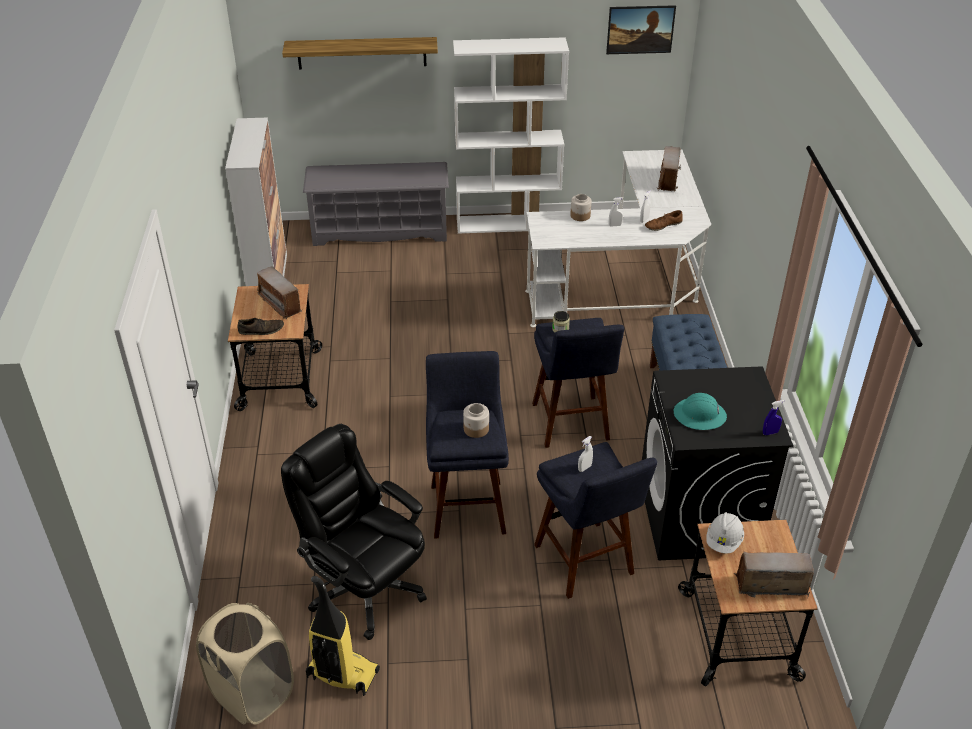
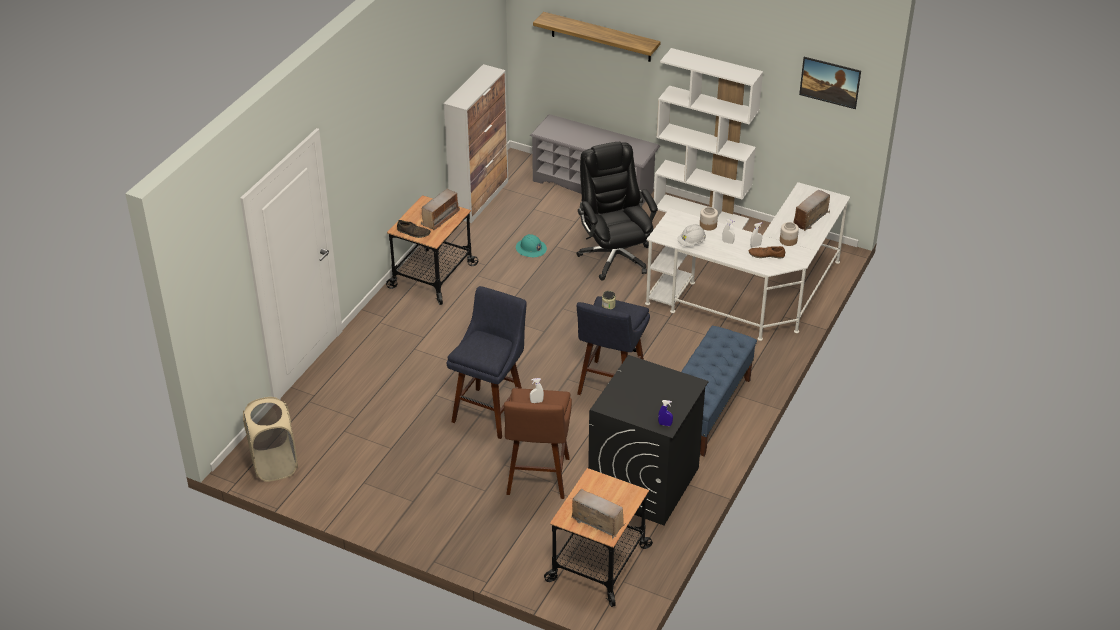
camera: 30 degrees right, 0 degrees up
(280, 303) = (440, 218): radio -> radio turned 135 degrees counterclockwise
(341, 674) = (332, 477): vacuum cleaner -> none
(364, 588) = (383, 433): black office chair -> black office chair (615, 256)
(476, 429) = (489, 350): jar -> jar (788, 240)
(587, 564) = (537, 479): blue stool -> brown stool
(699, 415) = (628, 395): turquoise hard hat -> turquoise hard hat (531, 249)
(724, 541) = (593, 485): white hard hat -> white hard hat (691, 243)

